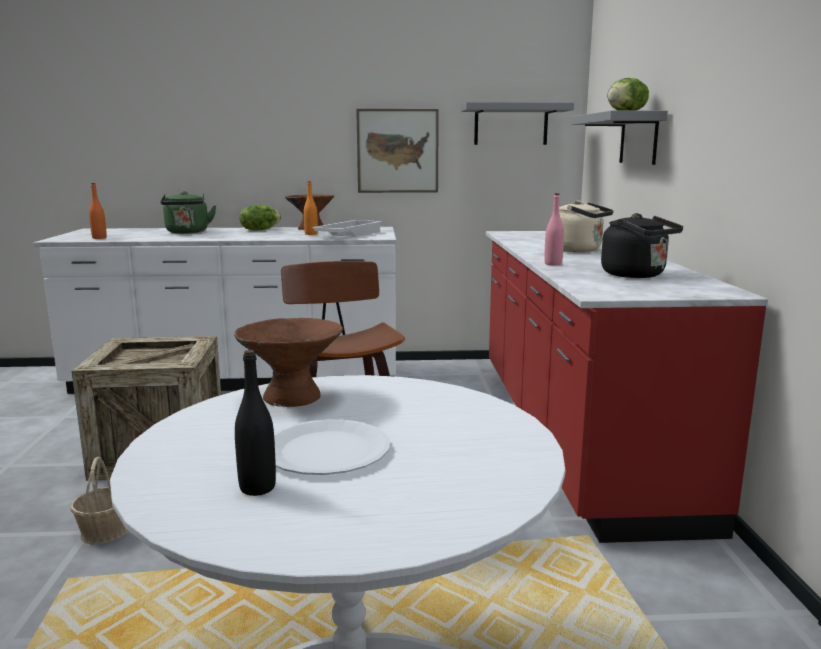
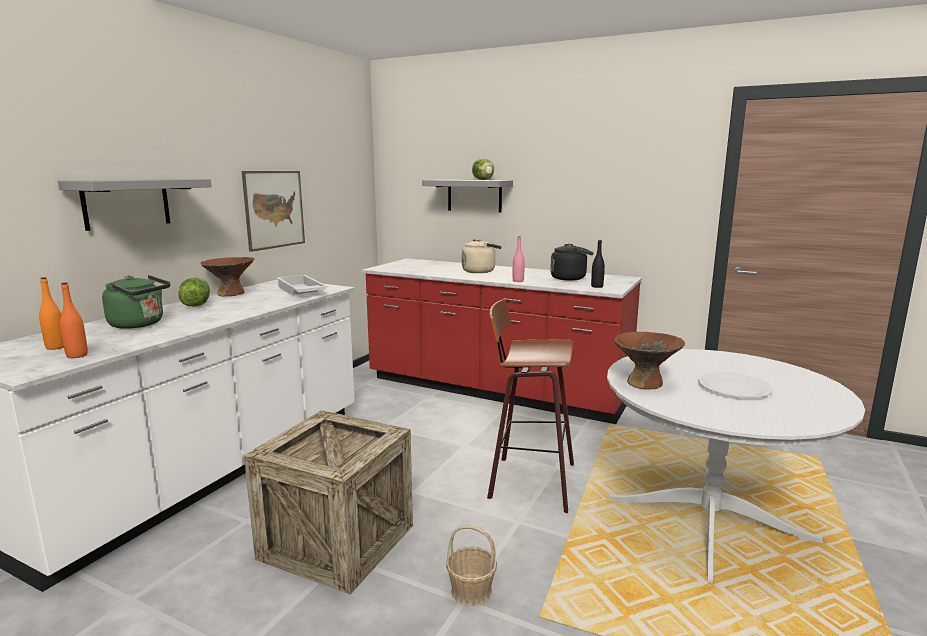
camera: 60 degrees left, 0 degrees up
(257, 488) = (779, 405): black bottle -> black bottle (597, 286)
(311, 234) = (269, 297): orange bottle -> orange bottle (56, 347)
(511, 125) = (340, 183): grey shelf -> grey shelf (126, 203)

